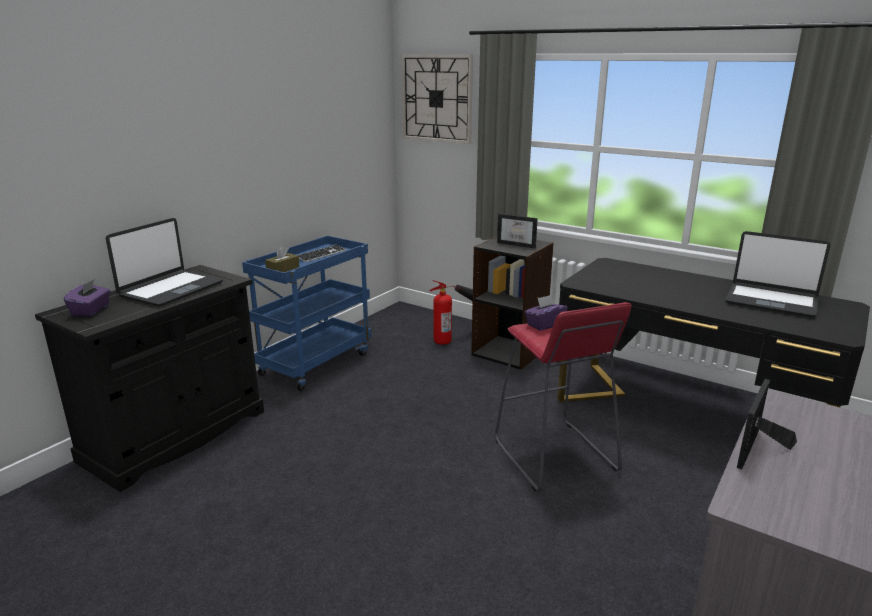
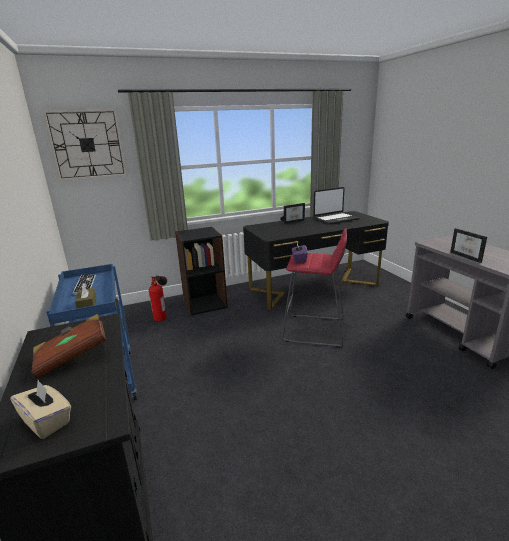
camera: 55 degrees left, 0 degrees up
(91, 310) = (47, 421): purple tissue box -> beige tissue box
(170, 289) = (72, 356): laptop -> brown book
(518, 244) = (200, 232): picture frame -> picture frame (293, 221)

